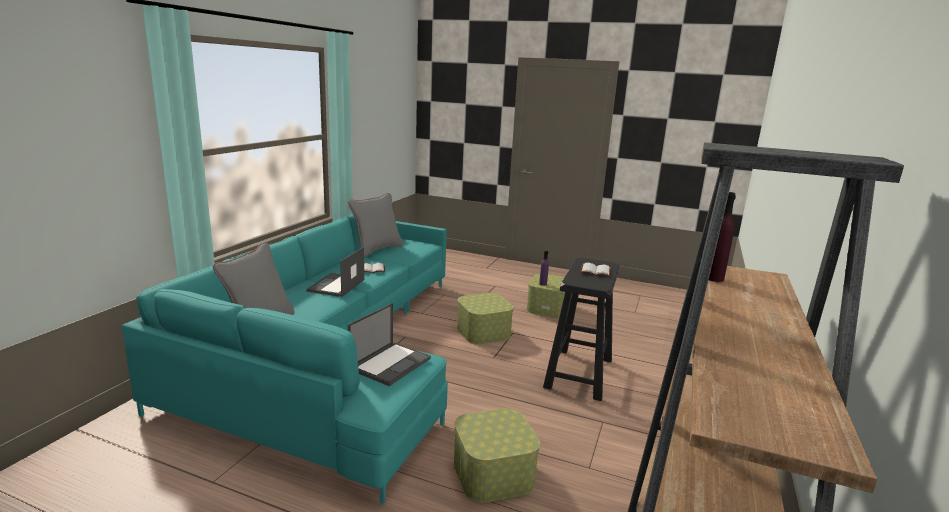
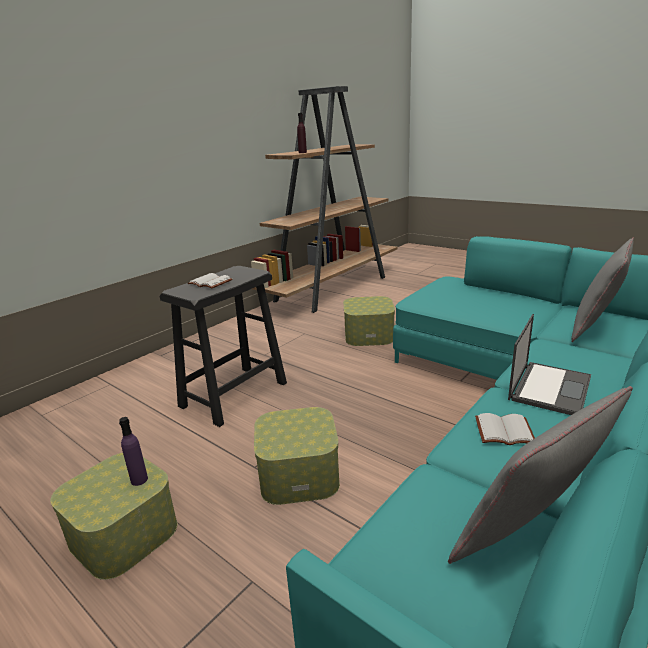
camera: 160 degrees left, 5 degrees up
(390, 363) = (443, 296): laptop -> none

